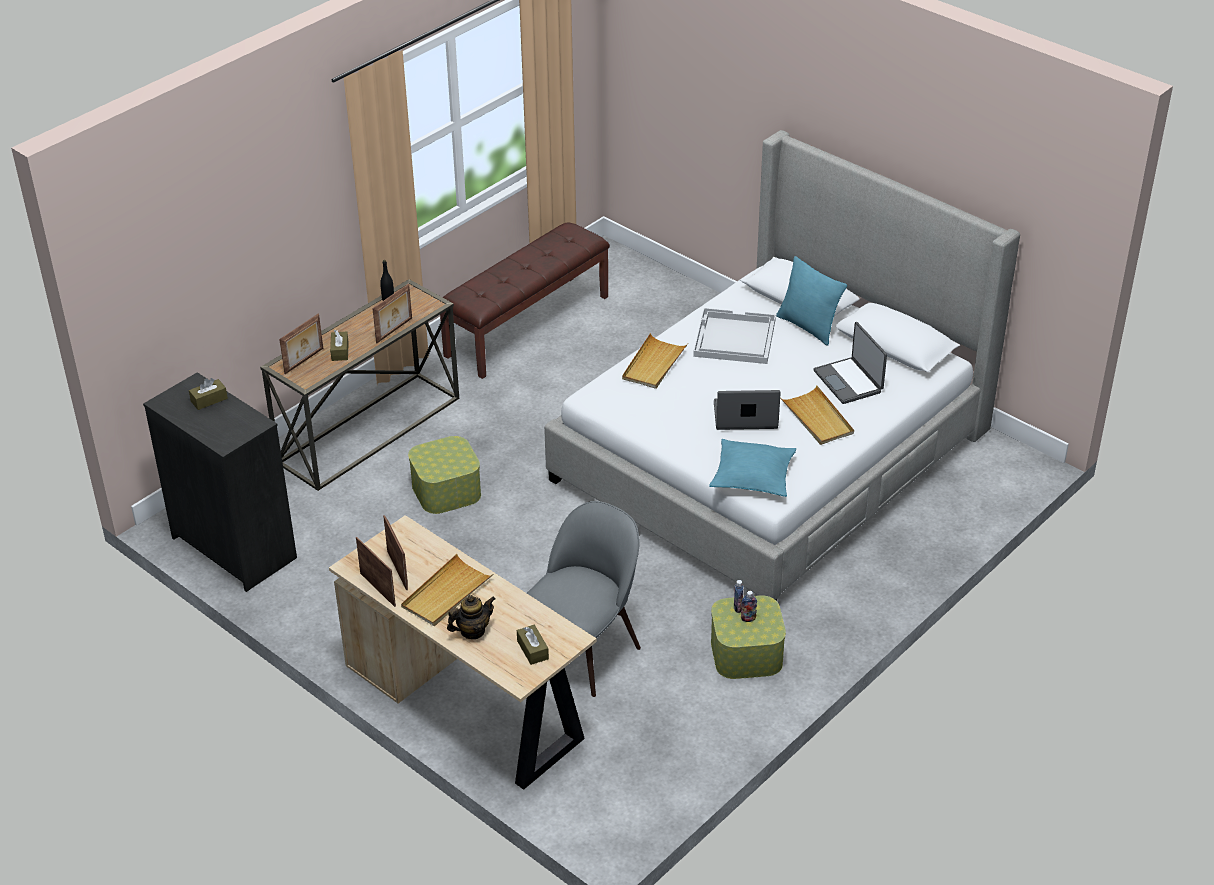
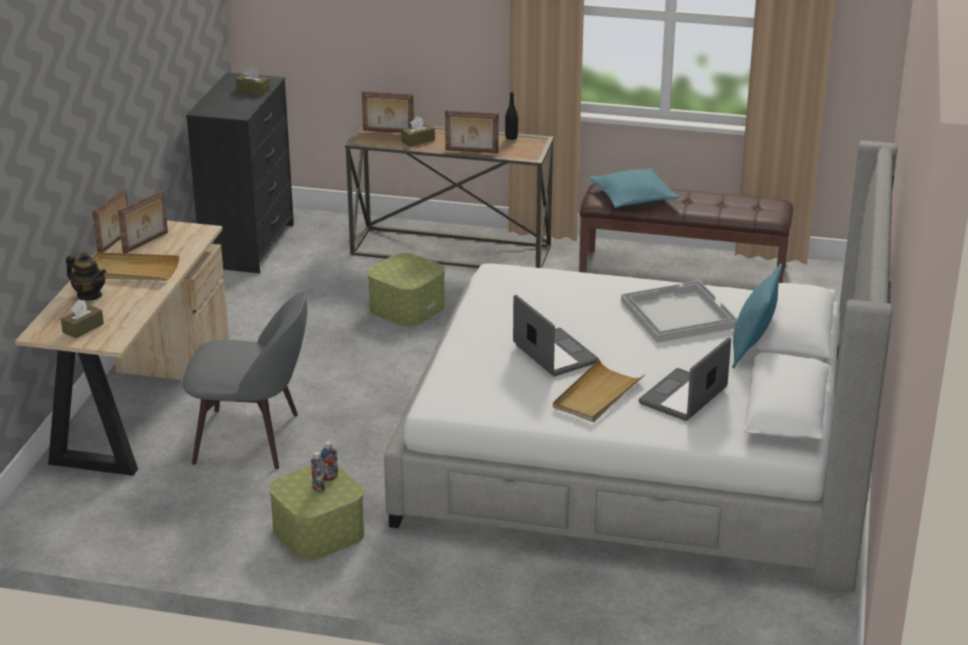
camera: 60 degrees right, 10 degrees down
(654, 364) = (581, 284): beige tray -> none
(752, 476) = (461, 384): turquoise pillow -> turquoise pillow (633, 197)

